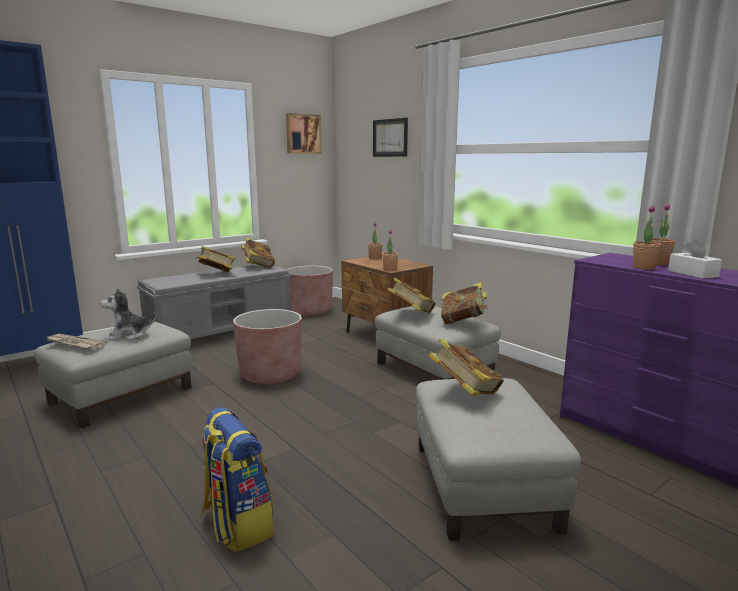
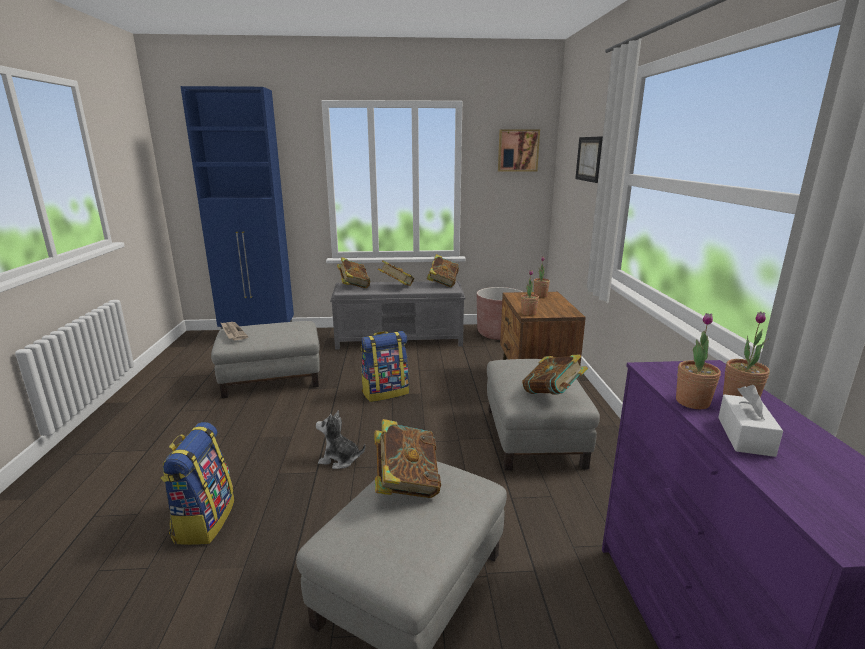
camera: 35 degrees right, 5 degrees up
(129, 335) = (271, 333): plush toy -> plush toy (339, 459)
(270, 374) = (385, 392): brown planter -> backpack
(411, 313) = (513, 369): book -> book (354, 286)

